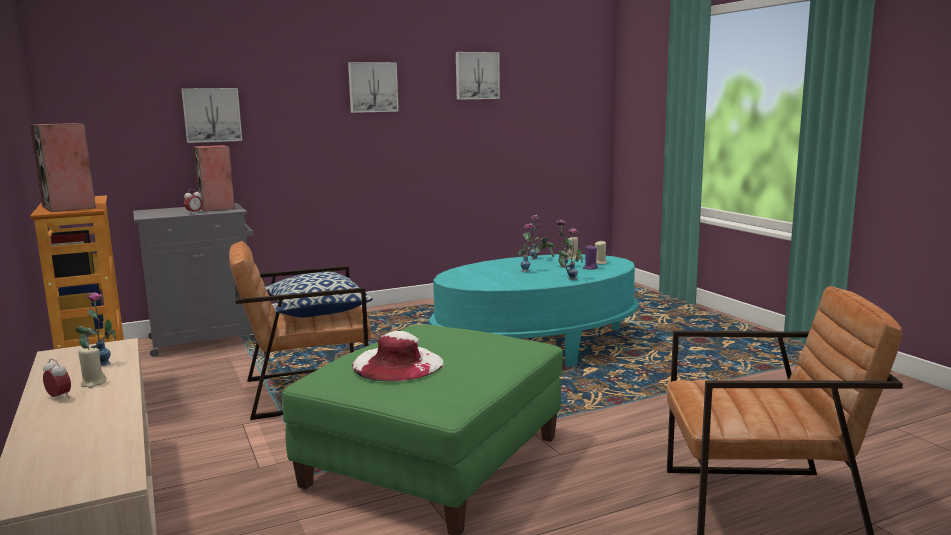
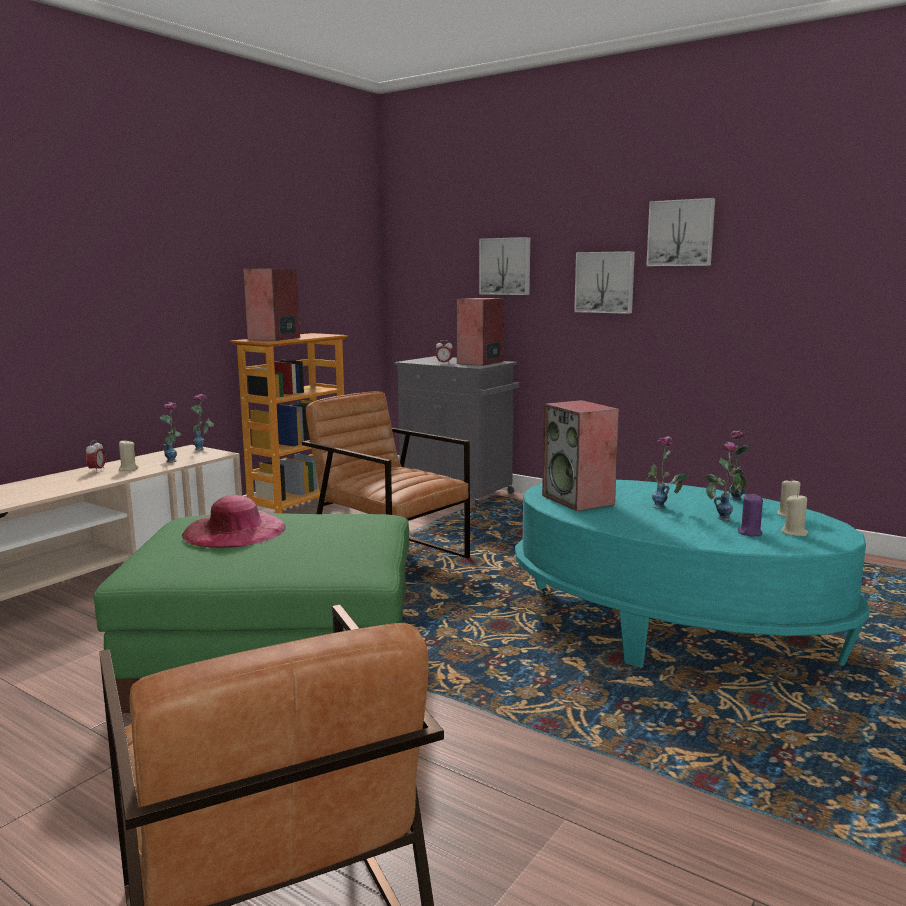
camera: 60 degrees right, 0 degrees up
(316, 310) = (394, 477): pillow -> none
(397, 364) = (234, 530): white hat -> pink hat
(476, 75) = (849, 211): picture -> picture (605, 282)
(486, 280) = (579, 500): none -> speaker
(569, 278) = (668, 532): vase -> vase (204, 448)

